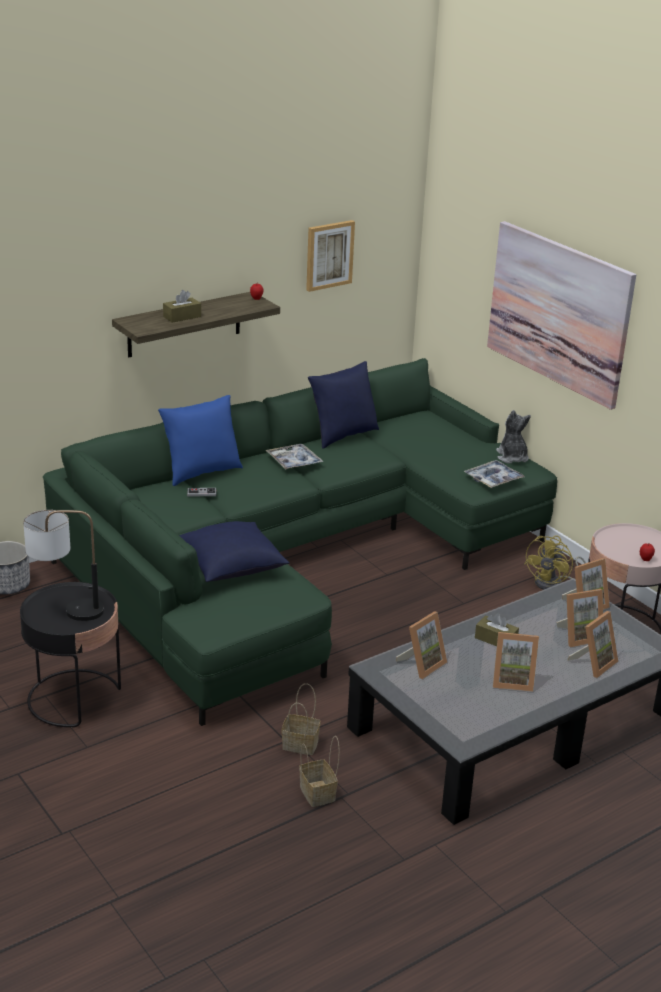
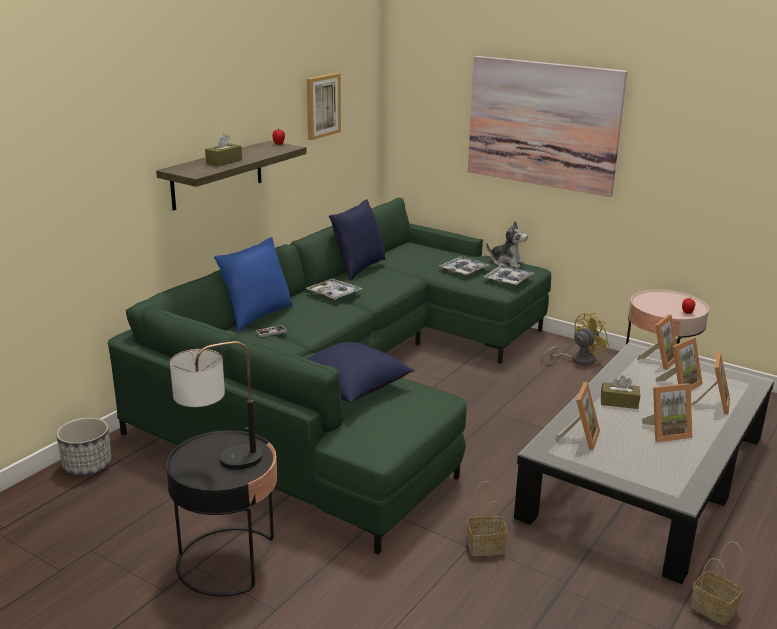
camera: 20 degrees left, 5 degrees down
(318, 794) = (540, 591): basket -> basket (715, 609)
(455, 458) = (464, 270): none -> tray
(512, 457) = (507, 263): plush toy -> plush toy turned 150 degrees clockwise
(554, 583) = (577, 360): yellow fan -> yellow fan turned 135 degrees counterclockwise

